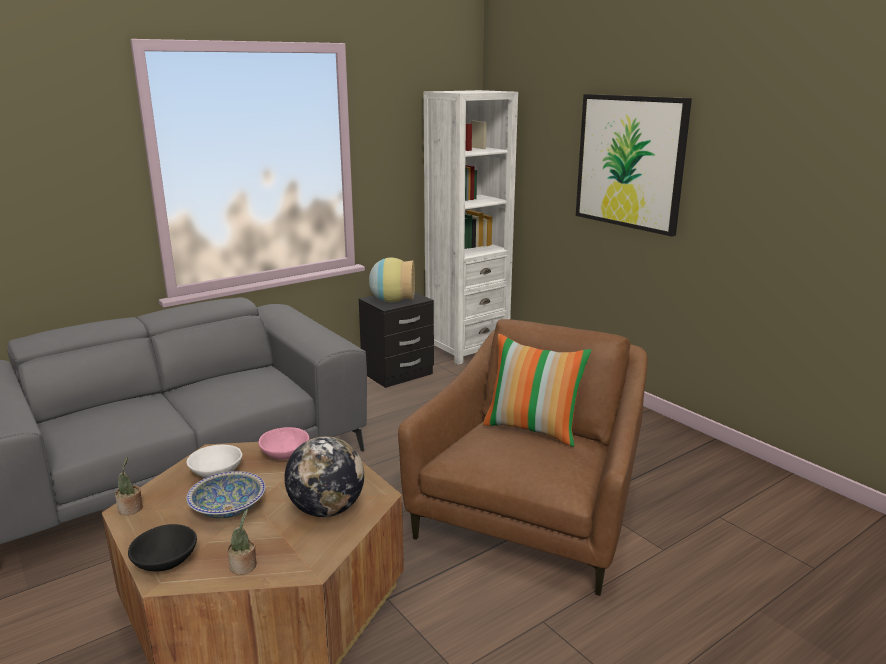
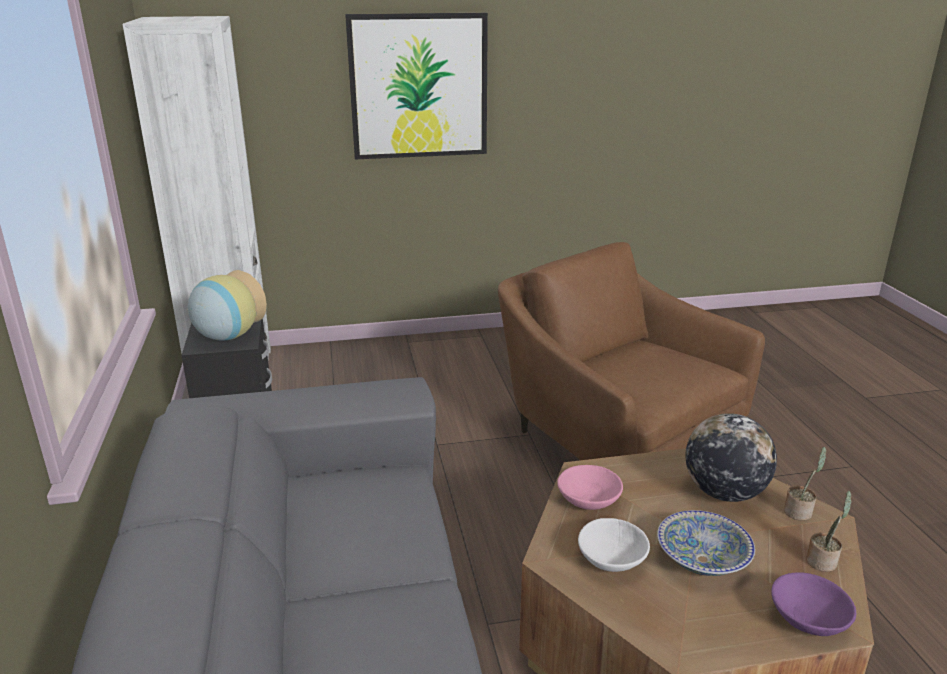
camera: 65 degrees left, 5 degrees up
(131, 509) = (679, 645): potted plant -> potted plant (799, 512)
(165, 562) = (807, 620): black bowl -> purple bowl
(533, 429) = (615, 355): pillow -> none

